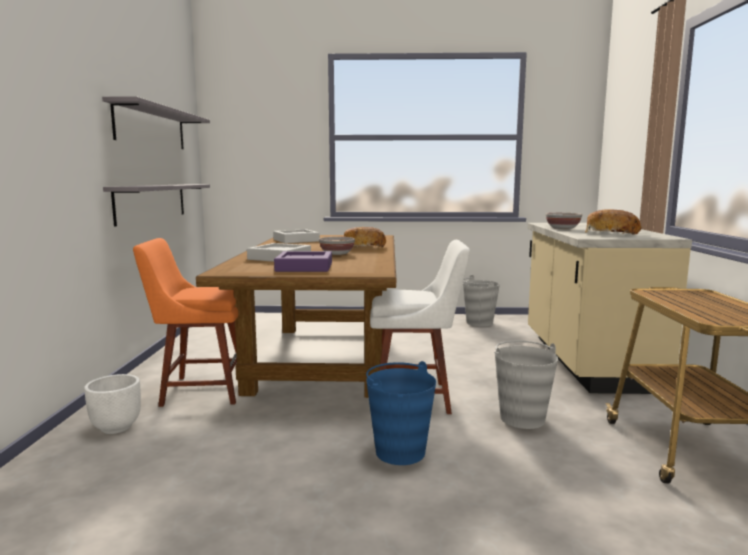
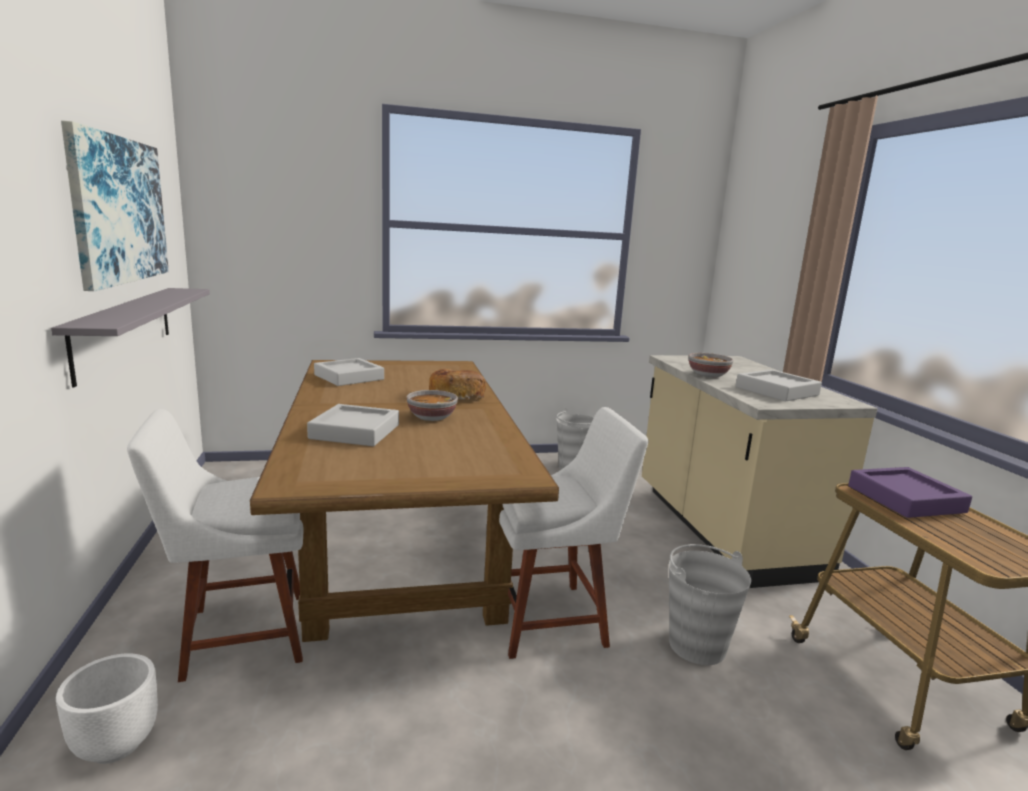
camera: 15 degrees left, 5 degrees up
(151, 127) = (119, 210): grey shelf -> picture
(200, 390) = (238, 635): orange chair -> white chair
(304, 267) = (409, 461): purple tray -> purple tray (905, 499)
(400, 452) = (574, 737): blue bucket -> none
(611, 233) = (776, 391): bread -> grey tray

